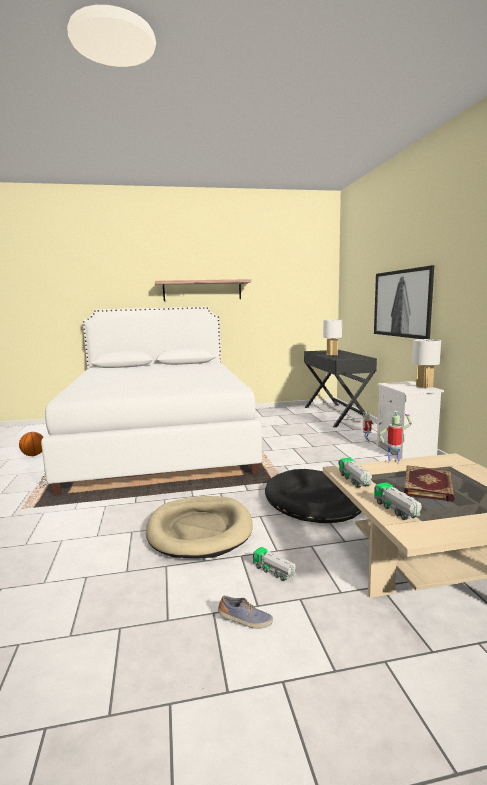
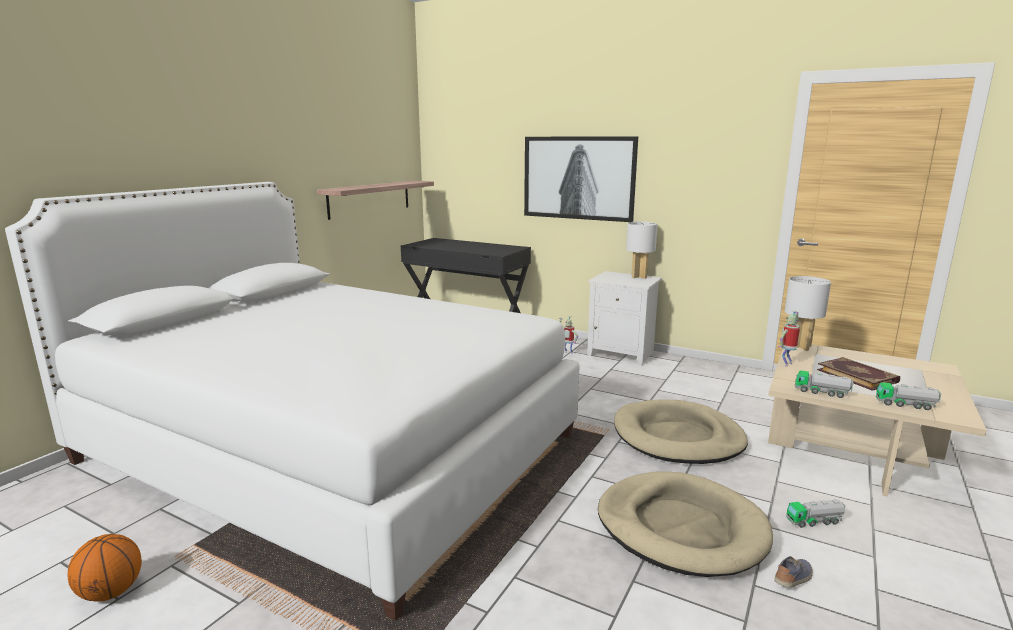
camera: 50 degrees left, 5 degrees up
(202, 290) = (253, 151): shelf -> shelf (370, 198)
(245, 621) = (899, 575): shoe -> shoe (793, 579)
(313, 500) = (678, 437): black dog bed -> beige dog bed
(332, 354) = (462, 247): white table lamp -> white table lamp (800, 346)

